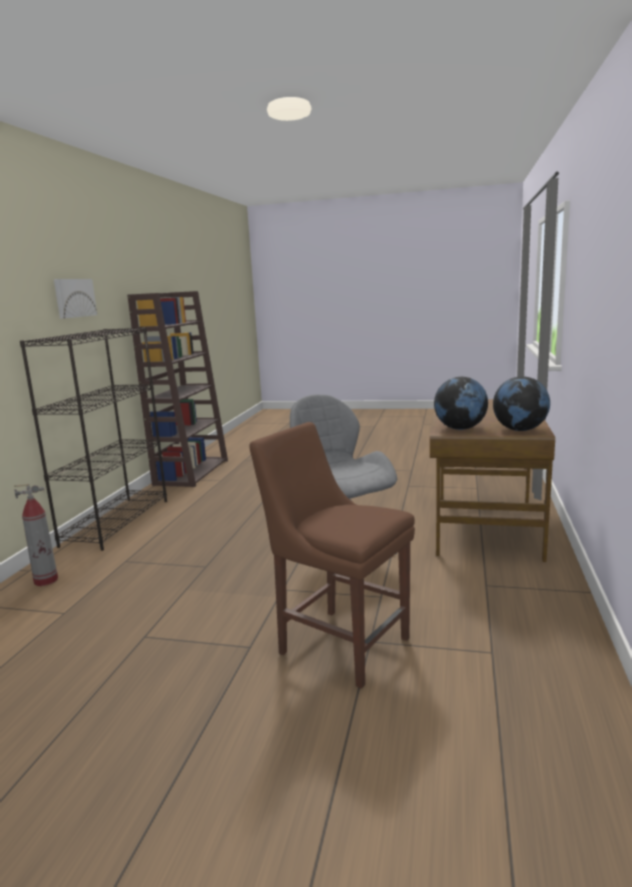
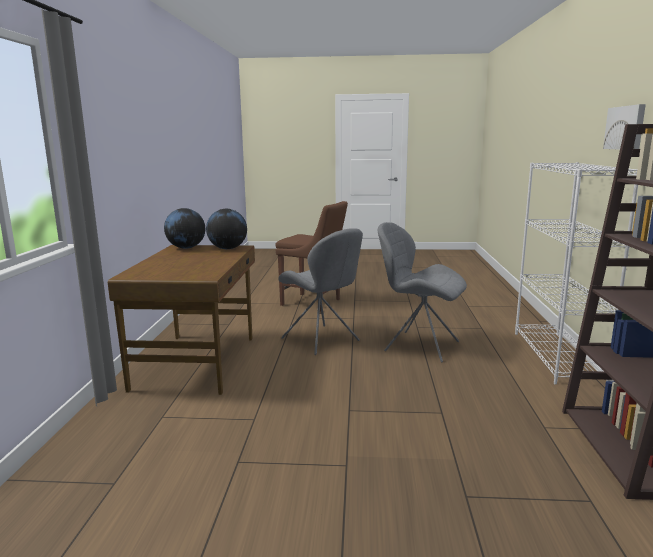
camera: 170 degrees right, 0 degrees up
(46, 580) = (513, 317): fire extinguisher -> none
(117, 522) = (557, 357): black bookcase -> white bookcase
(234, 538) = (419, 346): none -> grey chair

